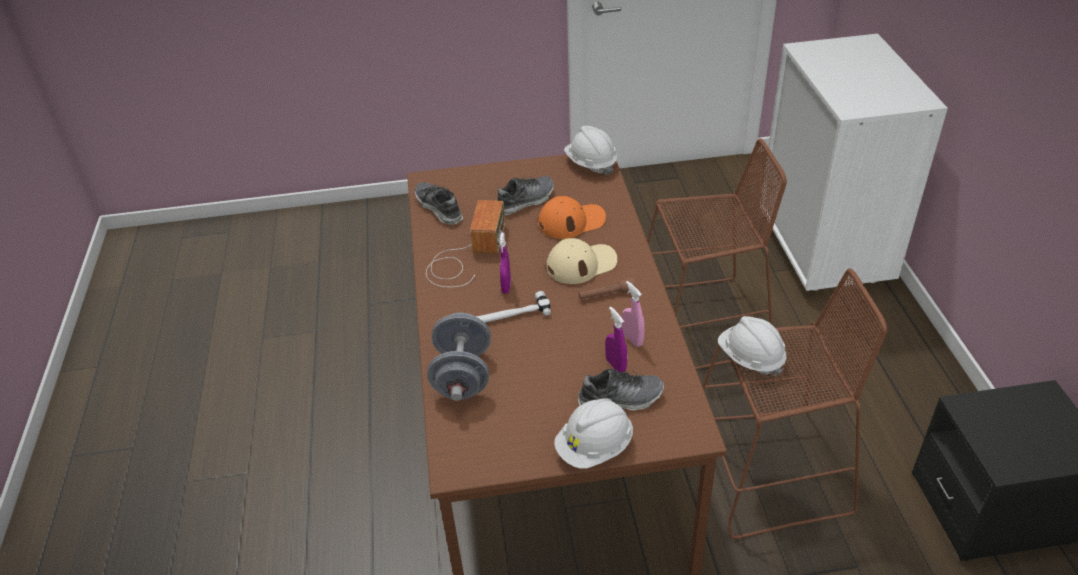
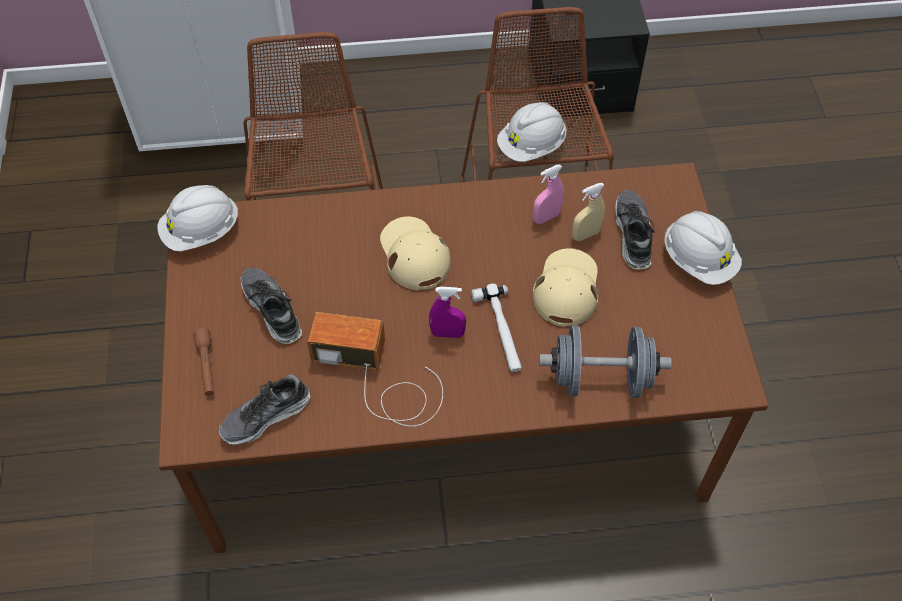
camera: 90 degrees left, 15 degrees up
(554, 353) = (566, 288): none -> beige cap
(571, 221) = (327, 260): orange cap -> none
(606, 295) = (472, 234): brown flashlight -> brown flashlight (207, 366)
(615, 365) = (585, 235): purple spray bottle -> beige spray bottle

